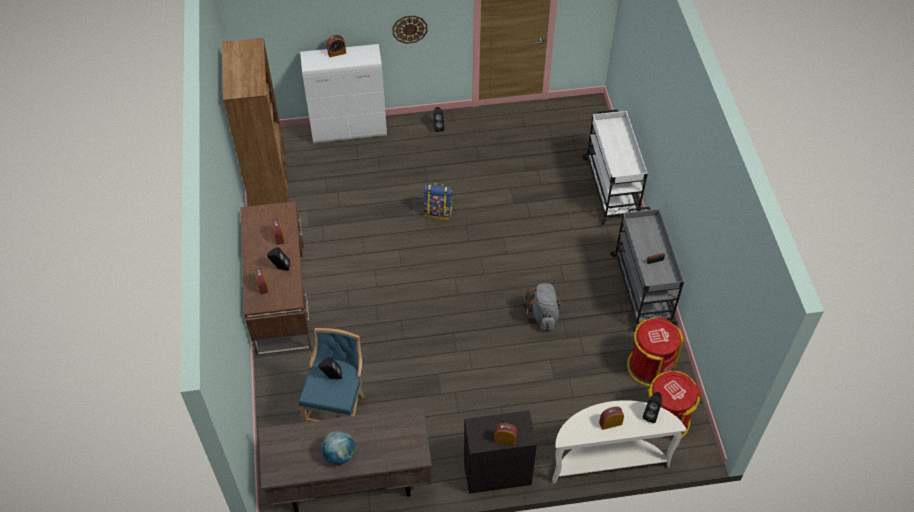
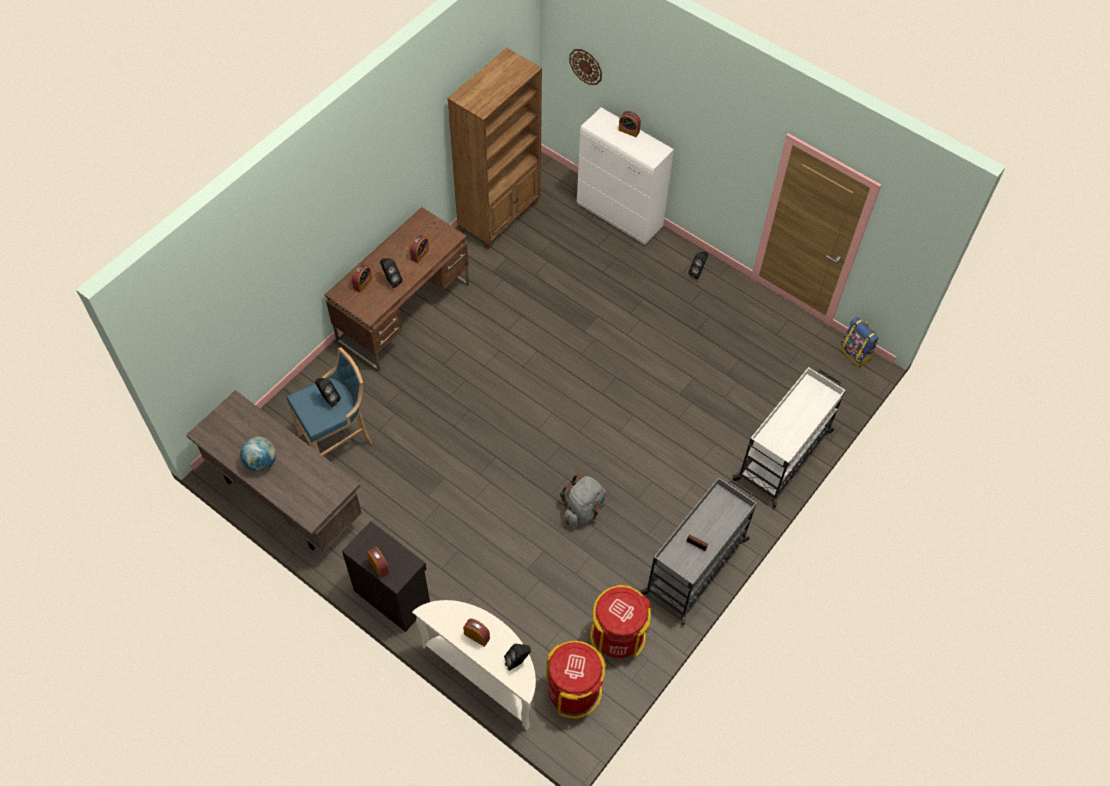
camera: 45 degrees right, 5 degrees up
(409, 29) = (708, 154): wall clock -> wall clock (586, 66)
(438, 212) = (606, 347): backpack -> backpack (855, 353)

